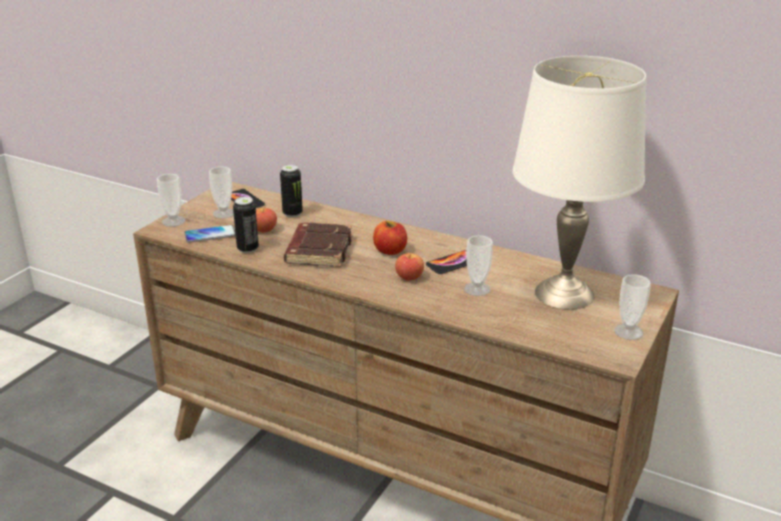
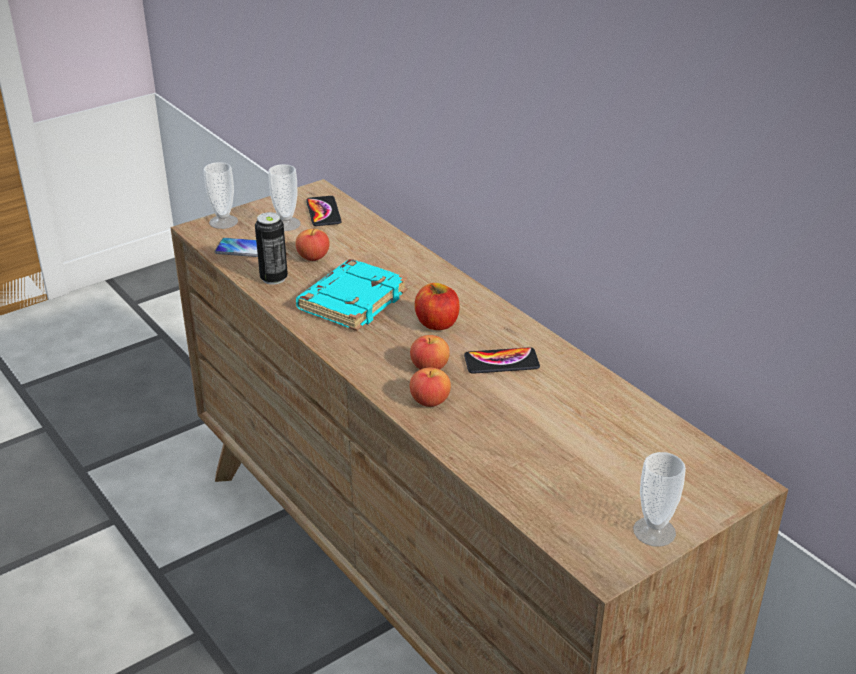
camera: 25 degrees right, 5 degrees up
(292, 213) = (363, 243): can -> none
(318, 250) = (352, 300): brown book -> turquoise book
(428, 296) = (430, 401): none -> apple
(477, 289) = (501, 408): cup -> none
(564, 293) = (614, 447): white table lamp -> none

